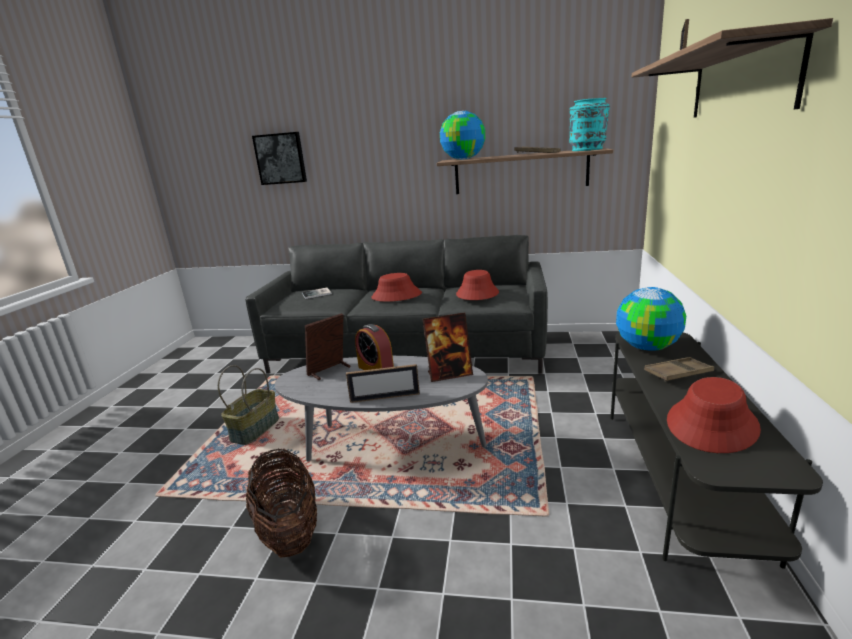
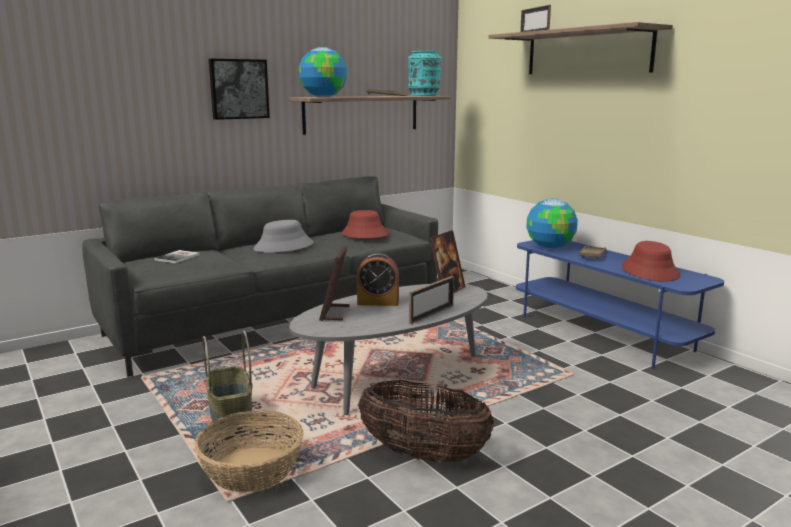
camera: 45 degrees left, 5 degrees down
(200, 478) = (252, 470): none -> basket
(281, 158) = (81, 81): picture -> picture (238, 89)
(396, 296) = (284, 246): red hat -> grey hat
(679, 476) = (604, 333): grey tv stand -> blue tv stand

